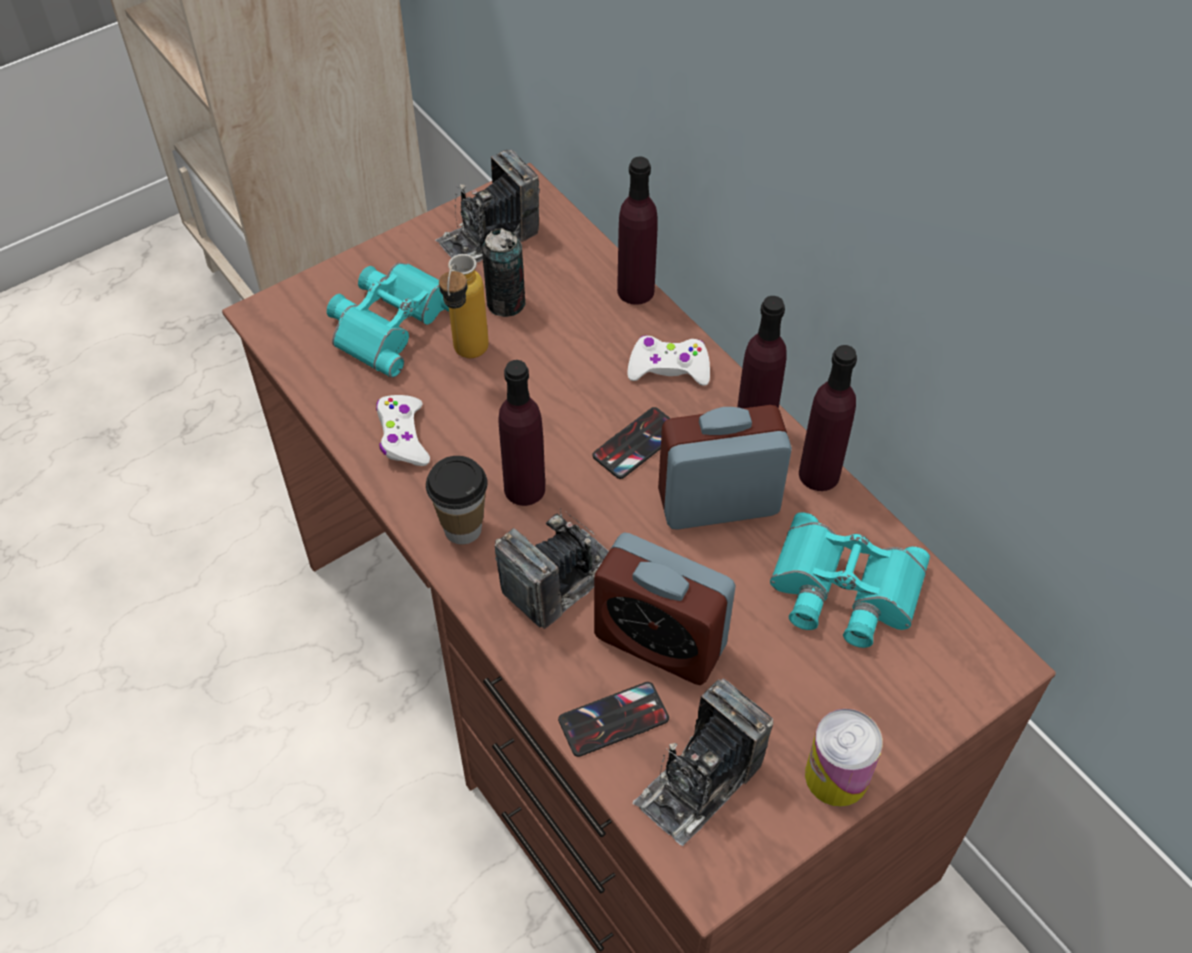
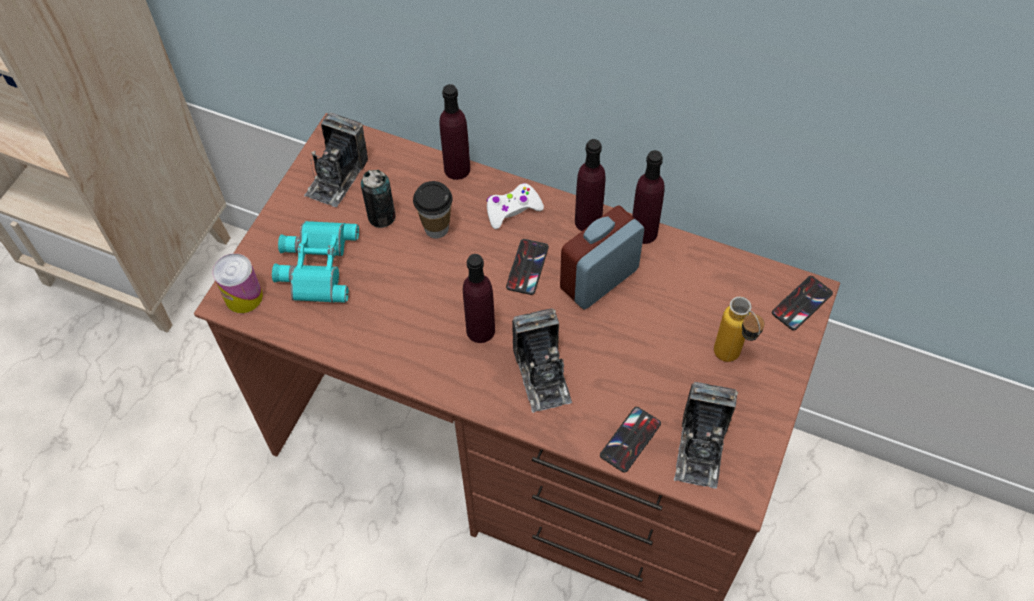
camera: 30 degrees left, 5 degrees up
(403, 437) = (381, 337): white game controller -> none
(462, 529) = (461, 375): cup -> cup (436, 228)
(467, 358) = (383, 265): bottle -> bottle (731, 360)
(560, 579) = (542, 374): camera -> camera turned 150 degrees clockwise
(660, 641) = (624, 380): alarm clock -> none
(836, 776) = (769, 403): can -> can (243, 297)
(843, 591) = (702, 295): turquoise binoculars -> none
(978, 671) = (801, 303): none -> phone

